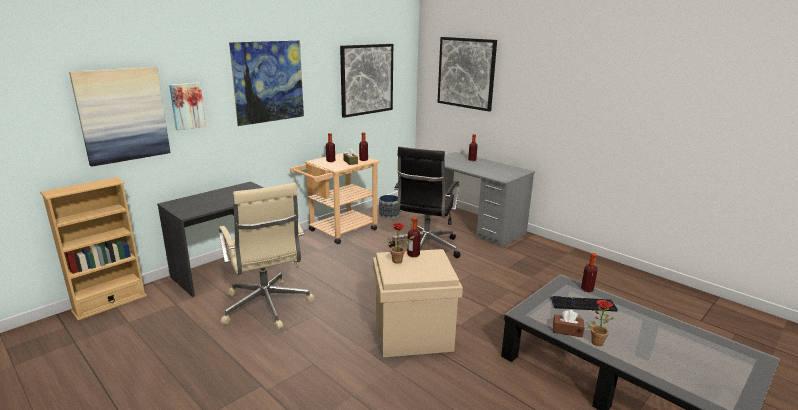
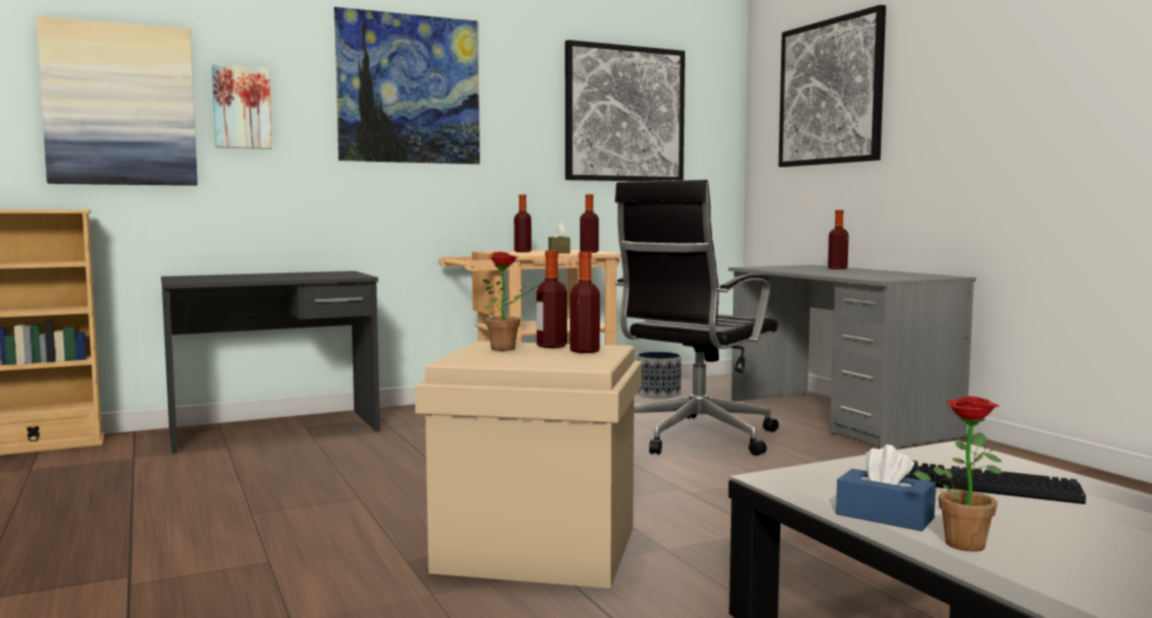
camera: 20 degrees right, 15 degrees down
(267, 307) = (281, 478): beige office chair -> none
(567, 330) = (884, 516): brown tissue box -> blue tissue box
(587, 289) = (1017, 465): bottle -> bottle (585, 351)

